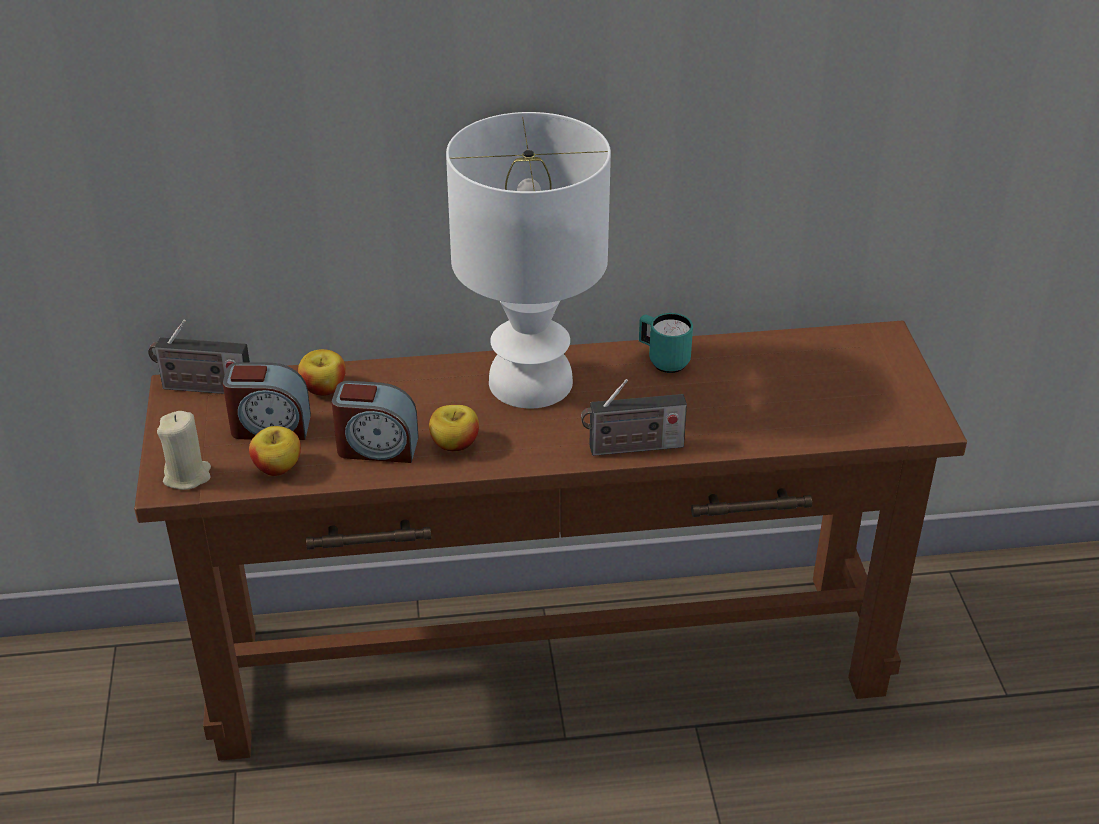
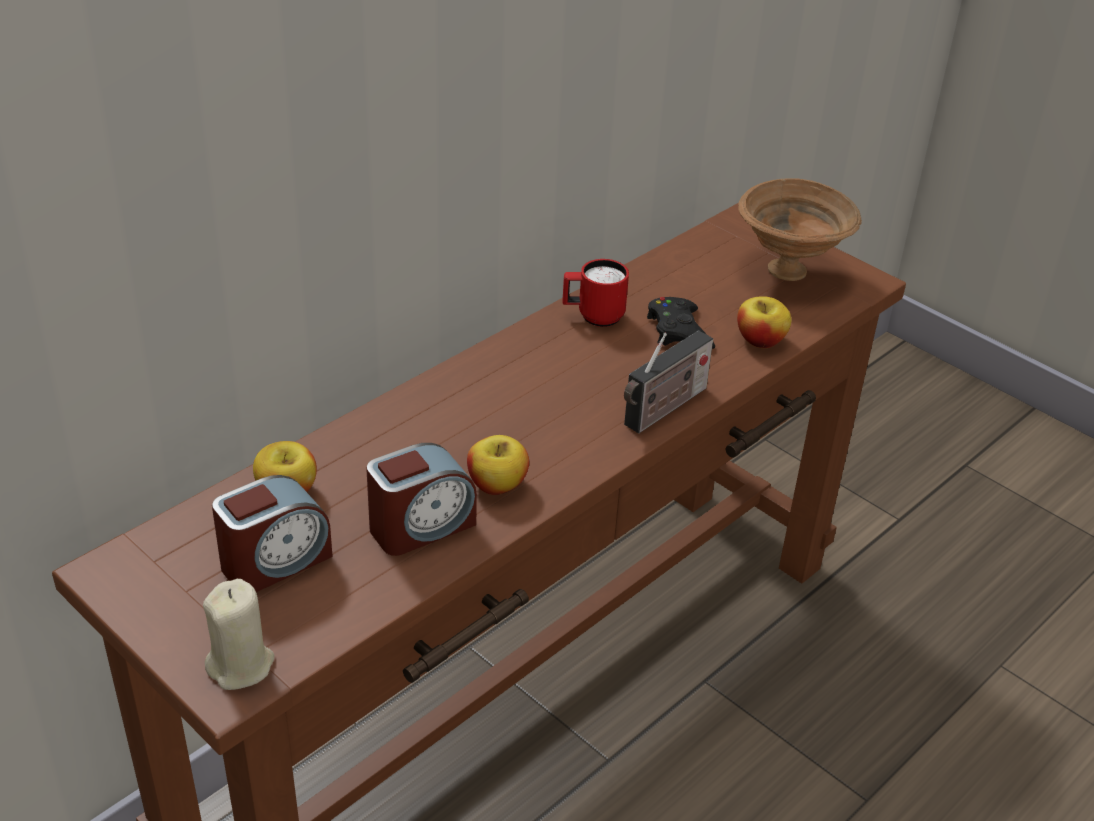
camera: 40 degrees left, 0 degrees up
(203, 388) = (139, 556): radio -> none
(277, 467) = (337, 602): apple -> apple (760, 340)
(529, 381) = (494, 388): white table lamp -> none
(663, 361) = (593, 316): turquoise mug -> red mug
(716, 398) = (678, 330): none -> black game controller
(870, 391) = (790, 271): none -> brown bowl

